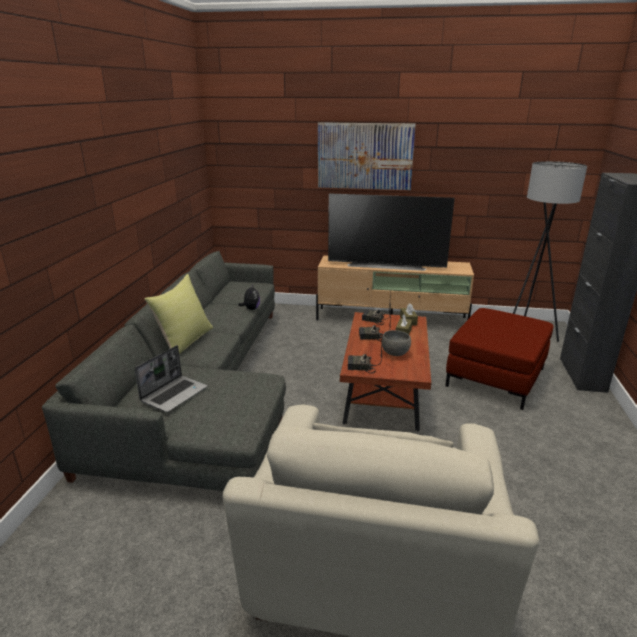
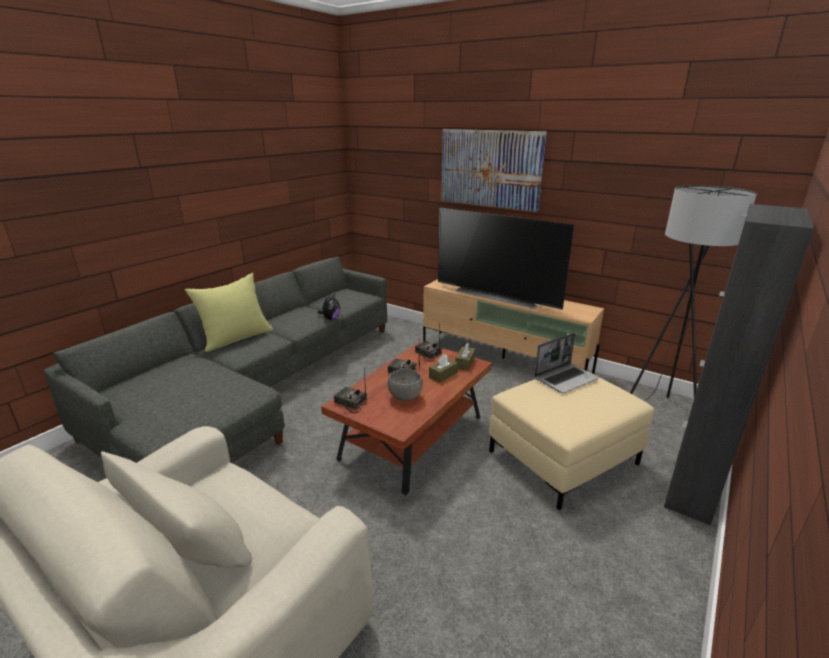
camera: 25 degrees right, 0 degrees up
(174, 394) = (163, 385): laptop -> laptop (565, 378)
(495, 377) = (563, 457): red ottoman -> beige ottoman

